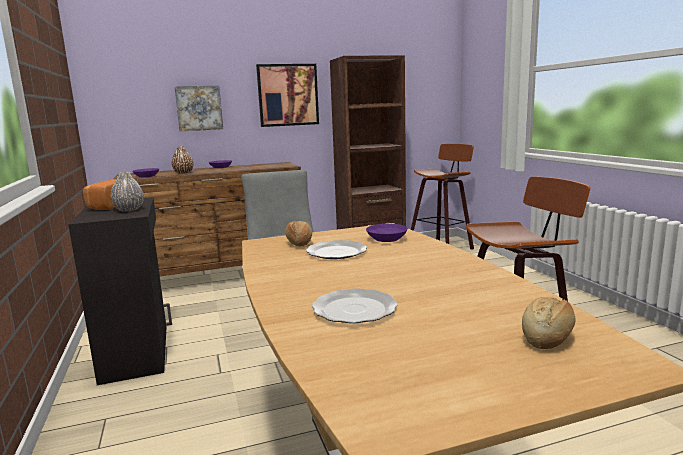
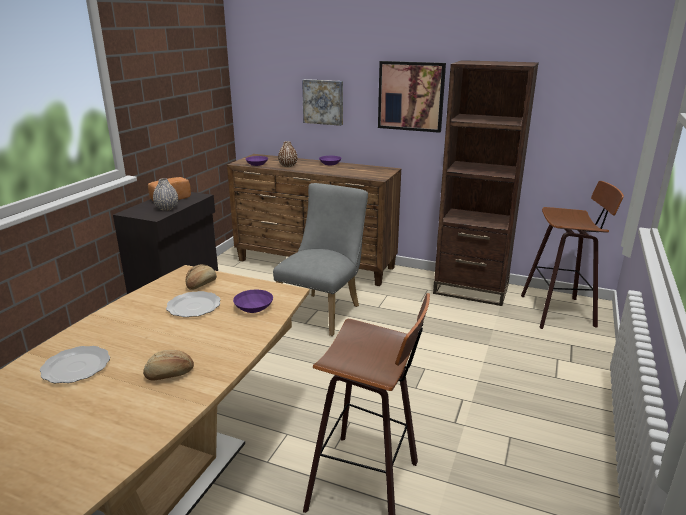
camera: 40 degrees right, 10 degrees up
(547, 336) = (80, 456): bread -> bread (169, 374)

